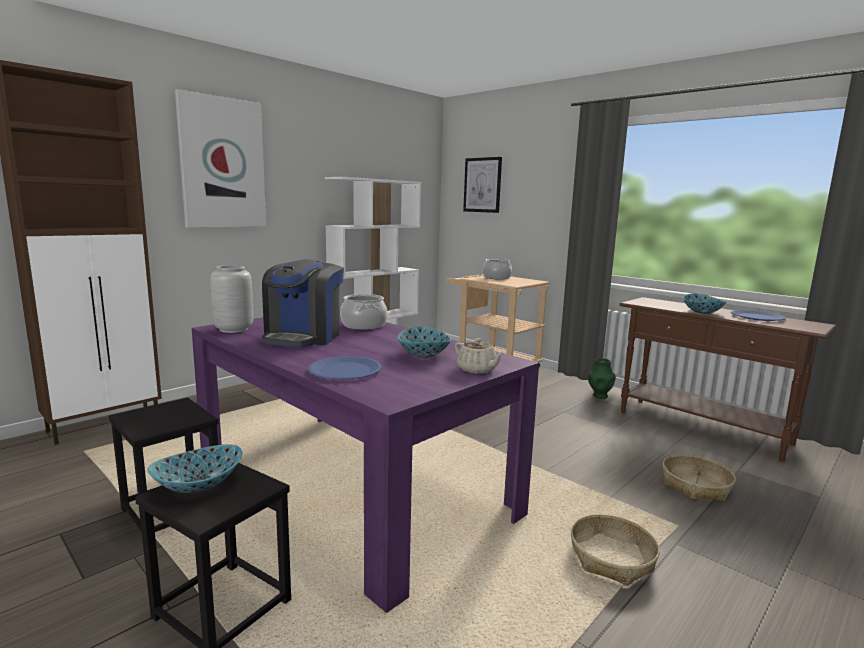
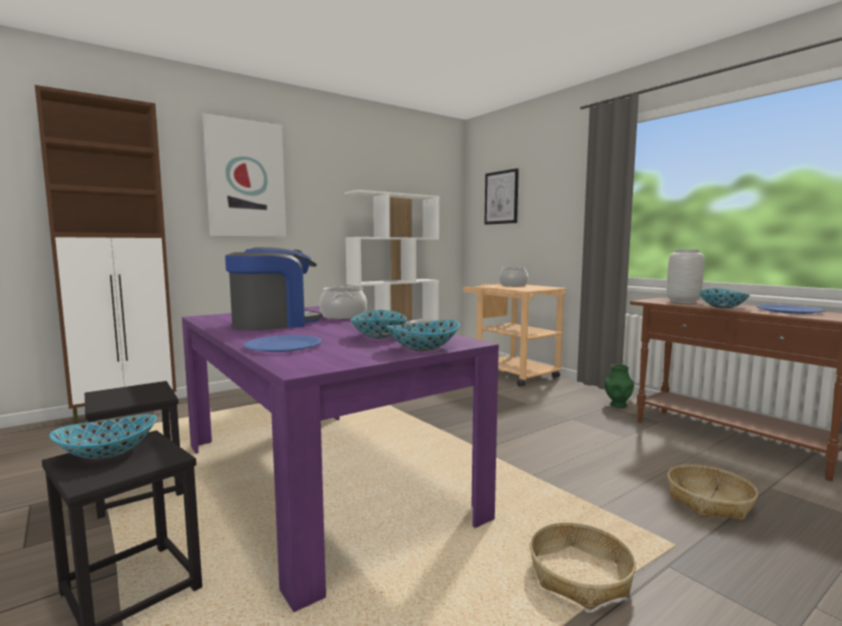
camera: 10 degrees right, 5 degrees down
(234, 329) = (218, 318): grey vase -> grey vase (683, 301)
(303, 337) = (274, 323): coffee machine -> coffee machine turned 150 degrees counterclockwise
(477, 370) = (422, 348): beige teapot -> bowl

